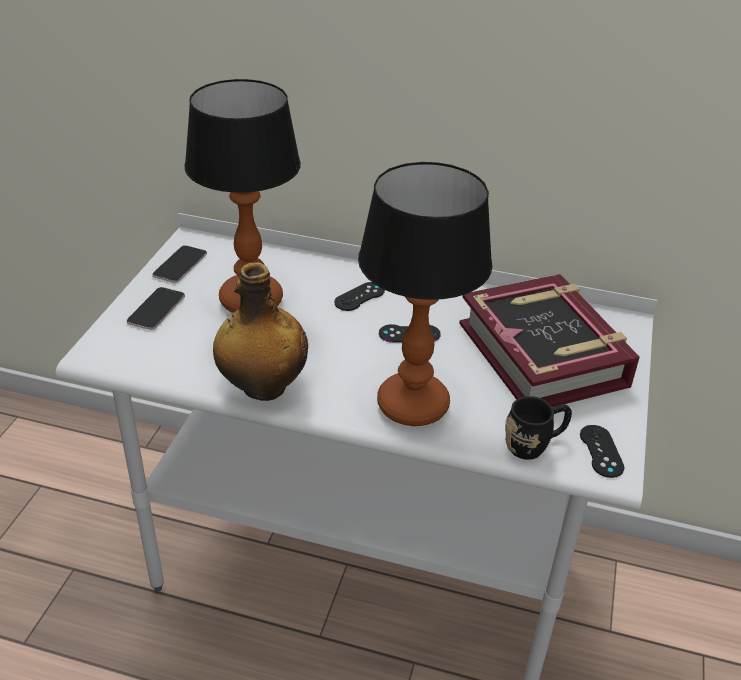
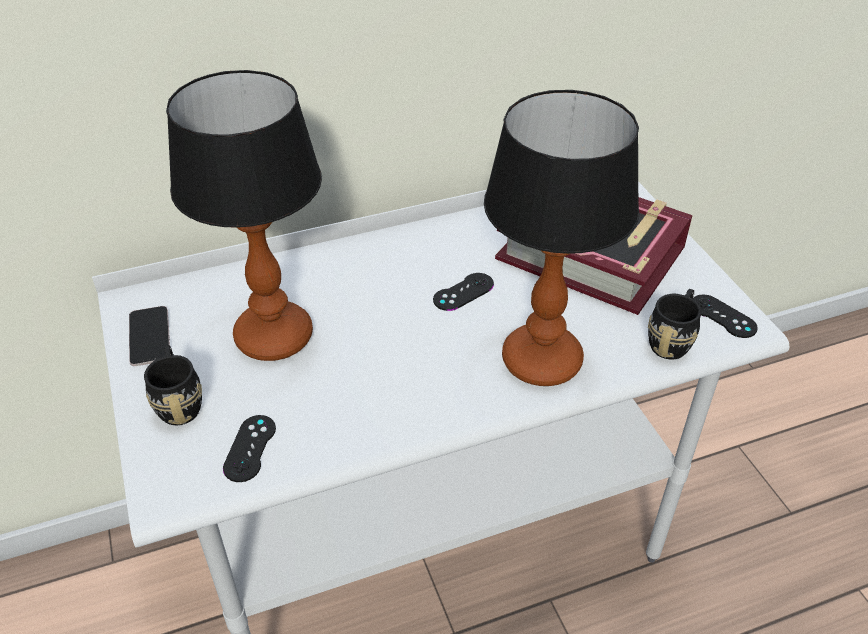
camera: 35 degrees left, 5 degrees up
(156, 309) = (179, 401): phone -> black mug
(262, 388) = (389, 424): bottle -> none
(359, 297) = (377, 277): black game controller -> black game controller (250, 448)

